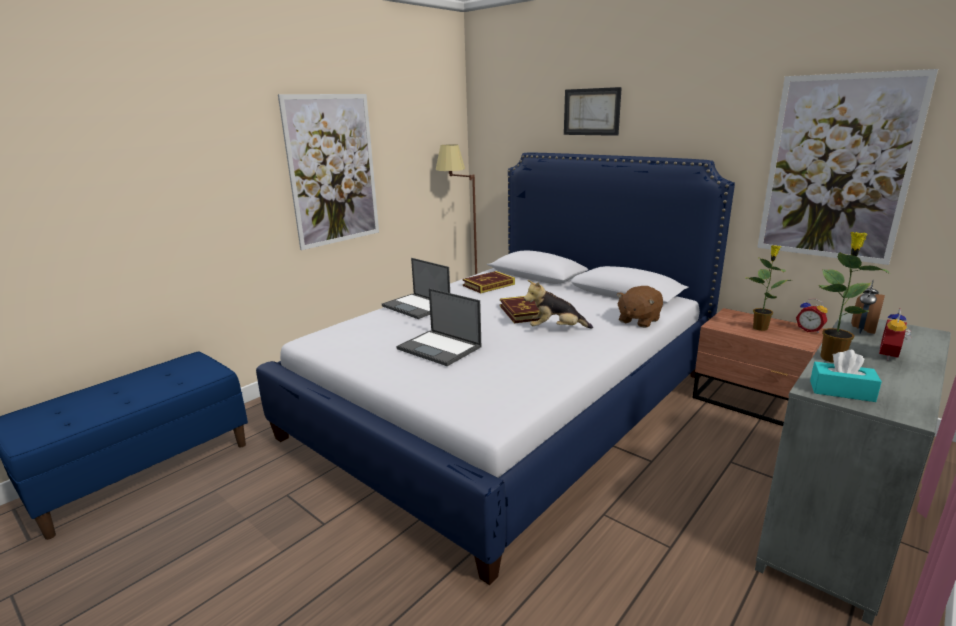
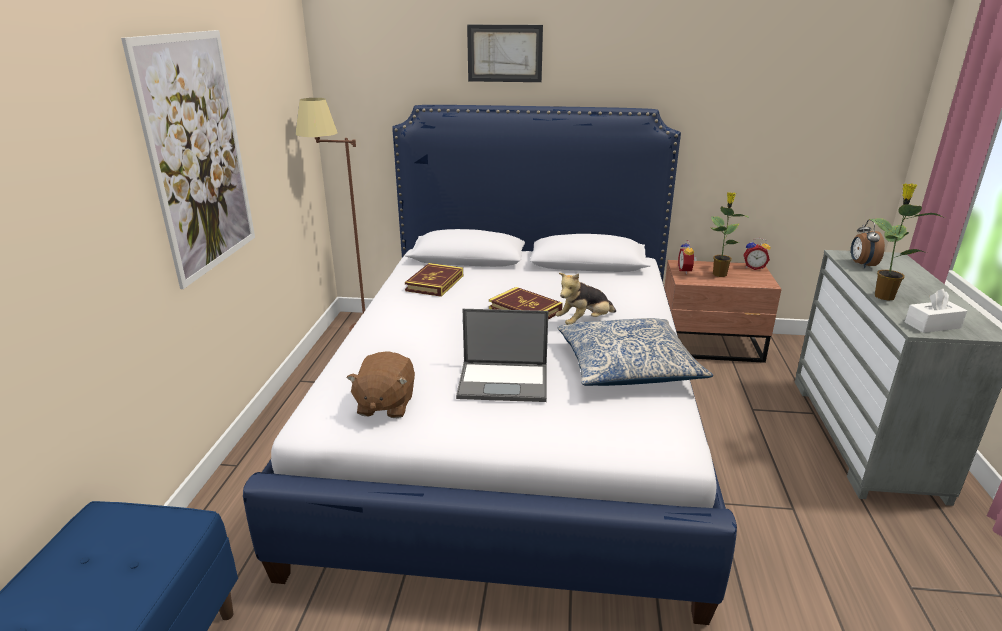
camera: 35 degrees left, 5 degrees up
(417, 306) = (393, 333): laptop -> none
(541, 363) = (627, 366): none -> pillow
(638, 320) = (641, 292): brown plush toy -> brown plush toy (385, 405)
(836, 169) = (769, 114): picture -> none
(841, 391) = (932, 325): turquoise tissue box -> white tissue box
(891, 356) = (909, 284): alarm clock -> alarm clock (686, 271)

